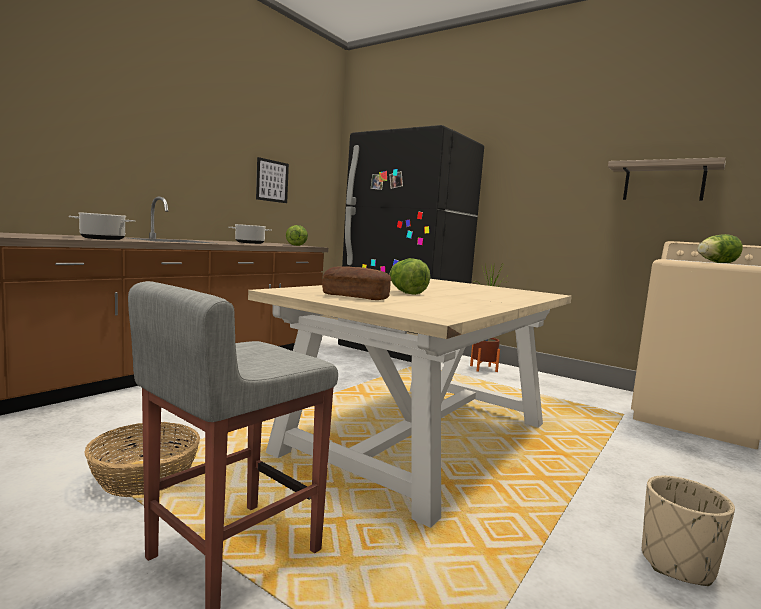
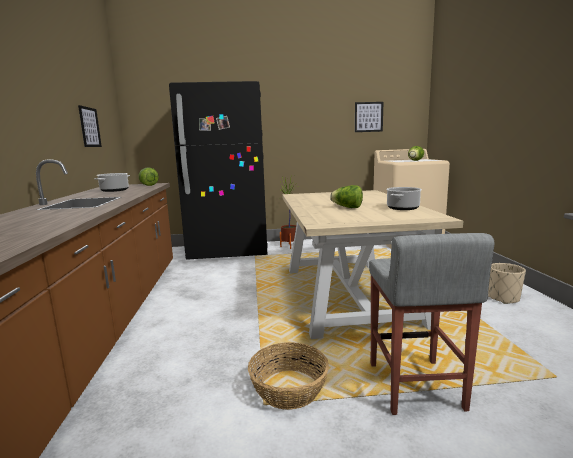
camera: 40 degrees left, 5 degrees up
(103, 239) = (68, 215): cooking pot -> cooking pot (402, 208)
(355, 297) = (359, 217): bread -> none
(663, 182) = (368, 117): shelf -> picture

